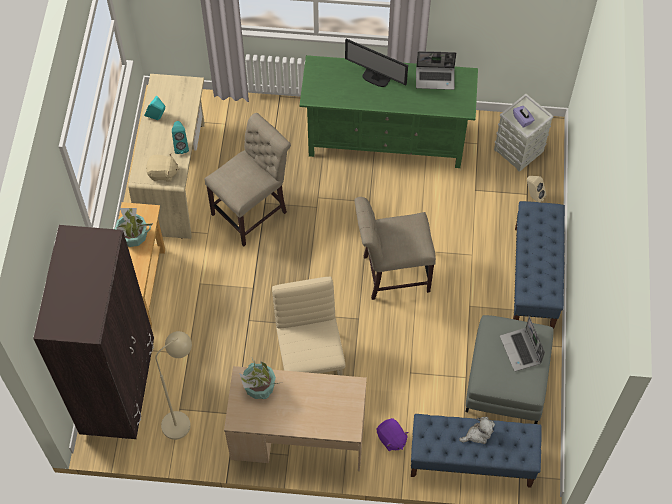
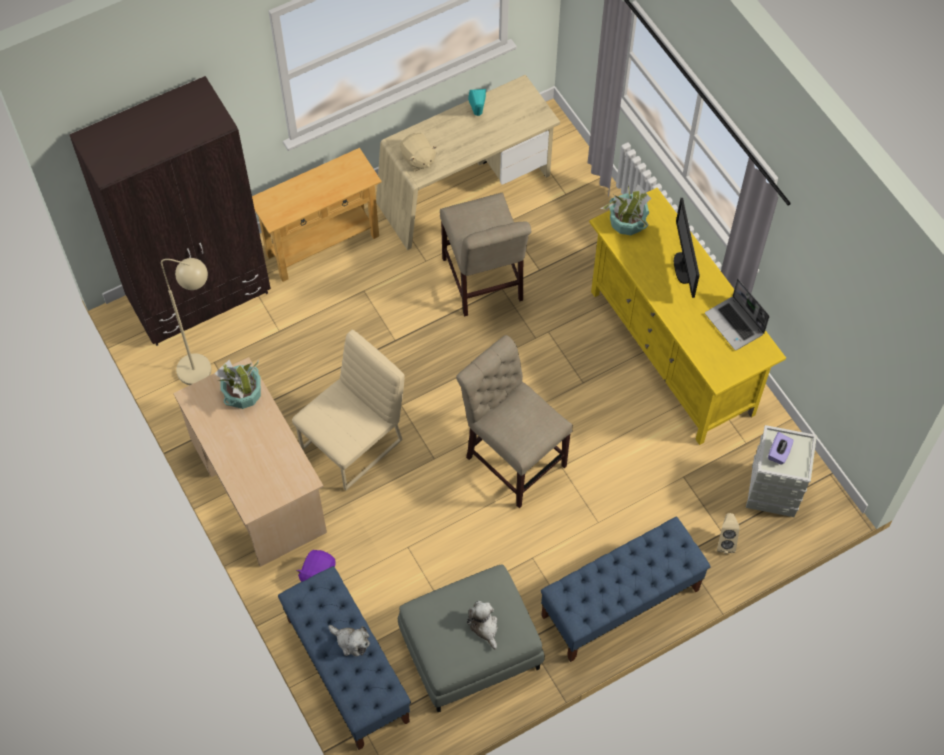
camera: 55 degrees right, 0 degrees up
(133, 235) = (329, 181): potted plant -> potted plant (627, 222)
(181, 146) = (462, 154): turquoise speaker -> none
(253, 211) = (483, 284): beige chair -> beige chair turned 60 degrees clockwise
(386, 141) = (671, 352): green dresser -> yellow dresser
(521, 350) = (484, 626): laptop -> plush toy

